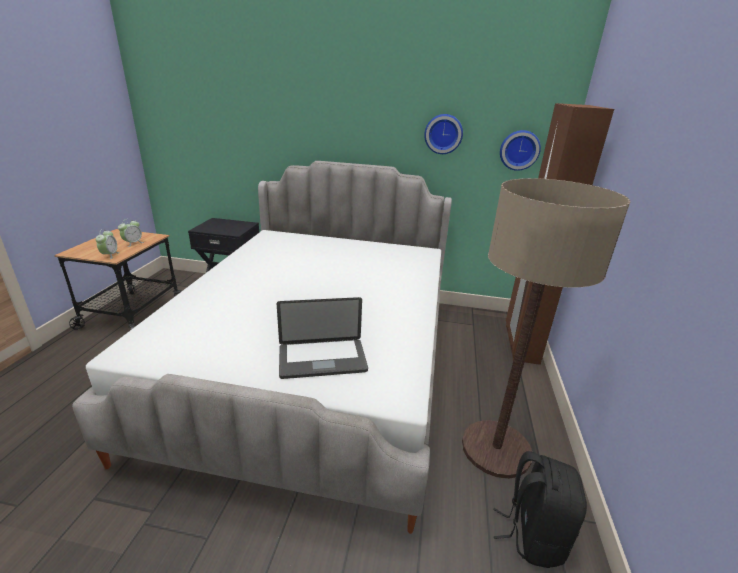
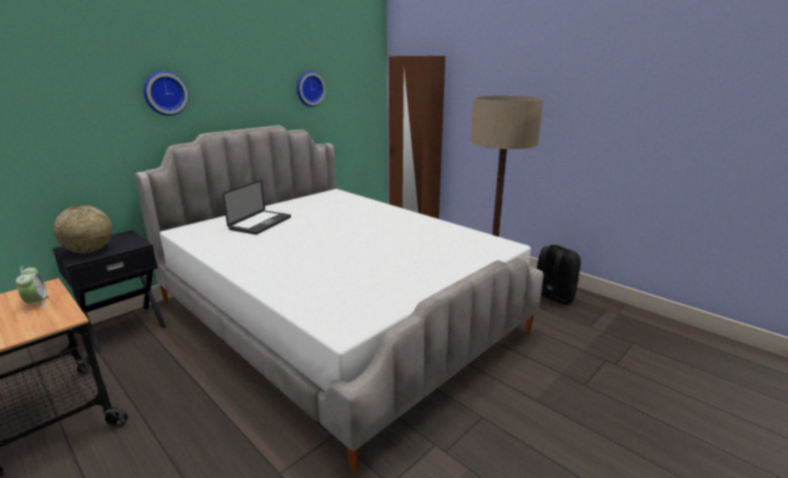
camera: 55 degrees left, 5 degrees down
(110, 255) = (49, 322): alarm clock -> none
(214, 226) = (89, 251): none -> globe
(322, 359) = (444, 256): laptop -> laptop (260, 223)
(519, 150) = (360, 95): wall clock -> wall clock (165, 93)

